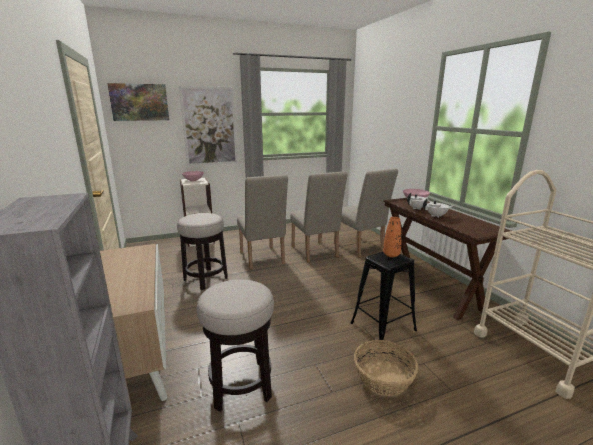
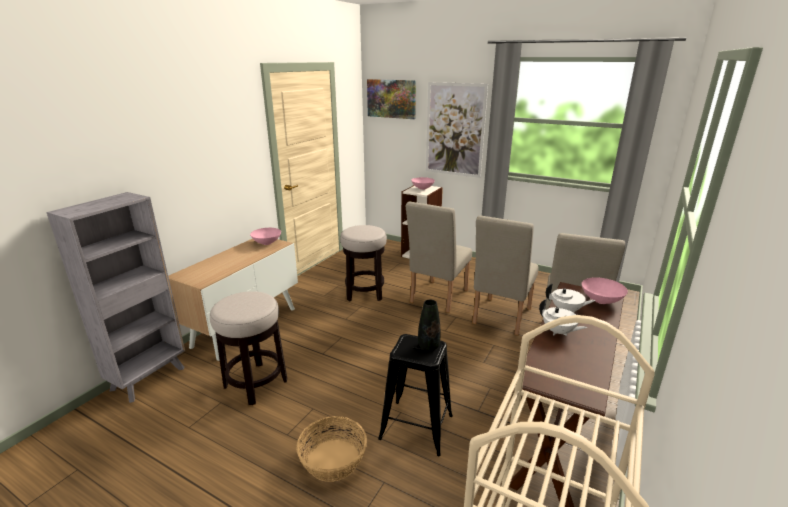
camera: 50 degrees right, 5 degrees up
(128, 252) = (267, 243): none -> pink bowl
(391, 255) = (428, 346): orange vase -> black vase

